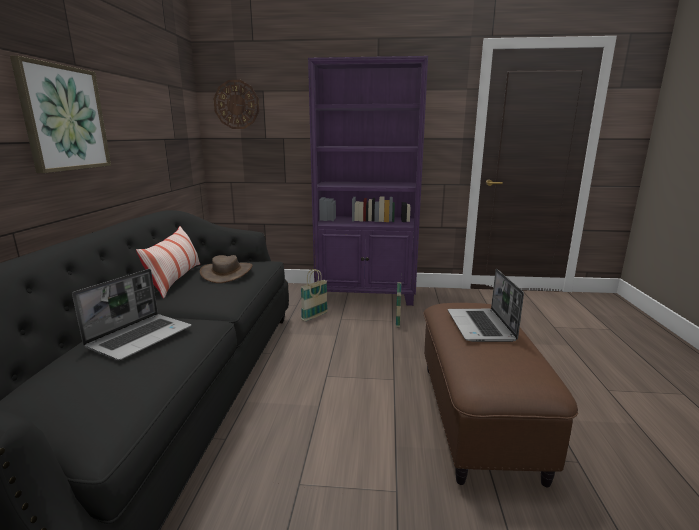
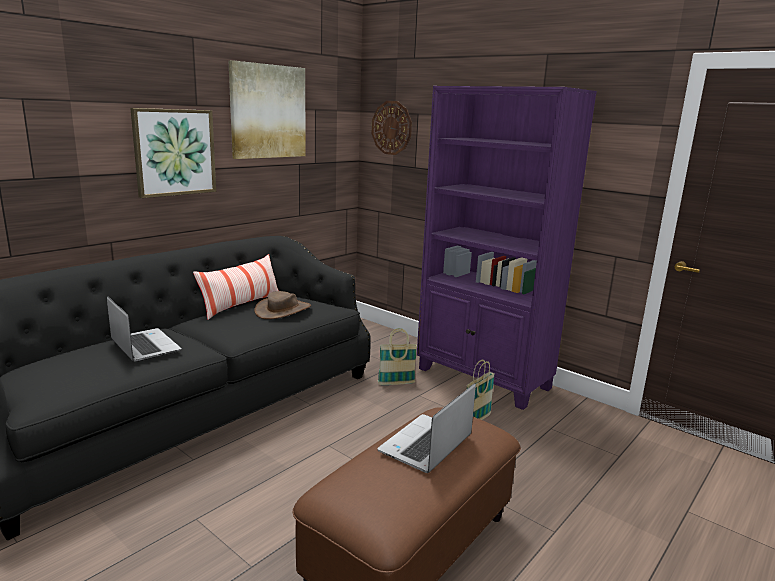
camera: 35 degrees right, 0 degrees up
(136, 81) = (268, 111): none -> picture
(140, 337) = (144, 346): laptop -> laptop turned 105 degrees counterclockwise

